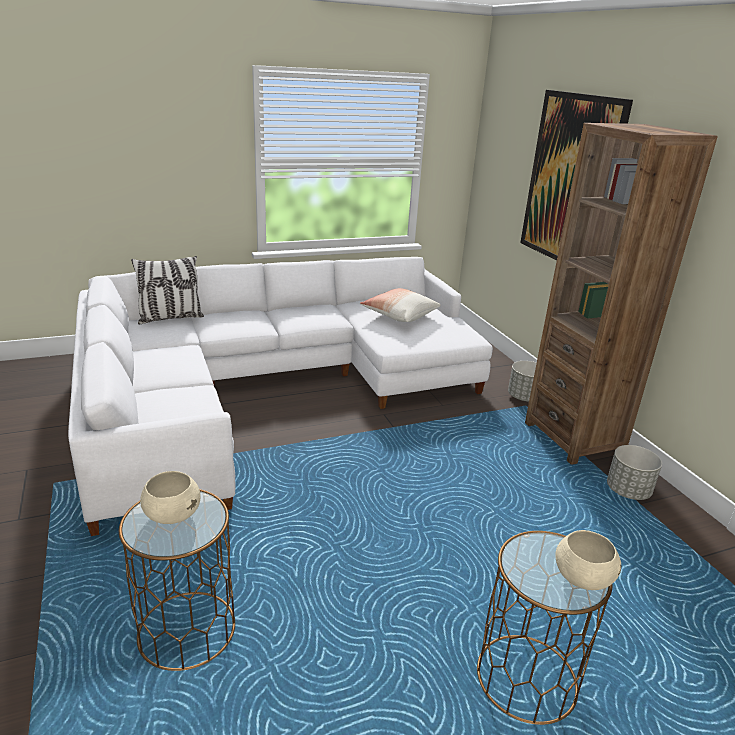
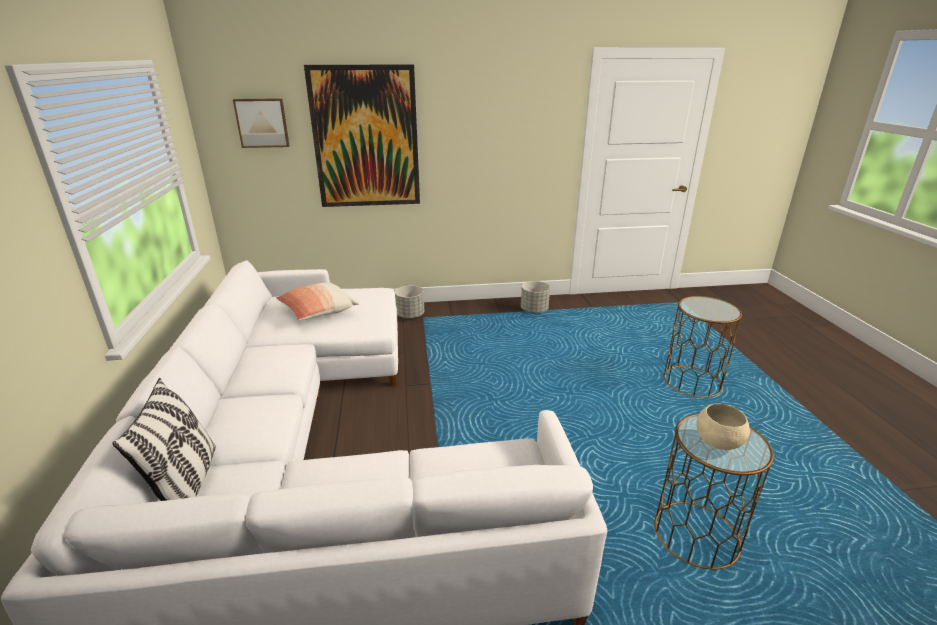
camera: 75 degrees left, 0 degrees up
(510, 144) = (262, 123): none -> picture
(573, 438) = (472, 311): brown bookcase -> none
(582, 578) = (714, 303): beige bowl -> none

